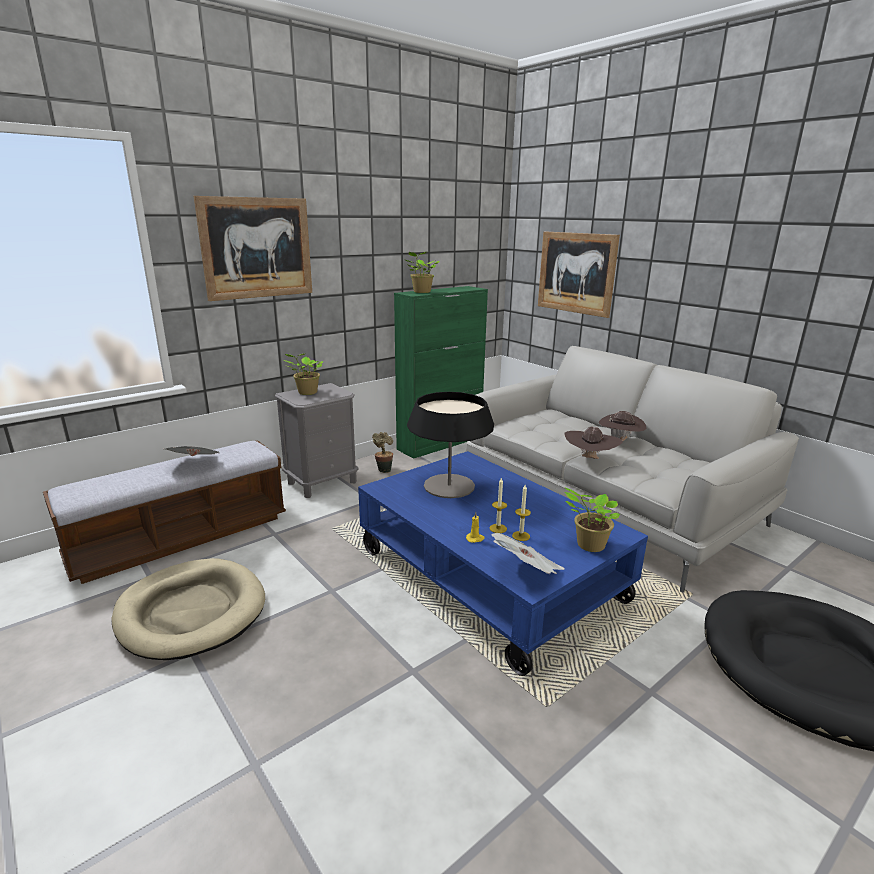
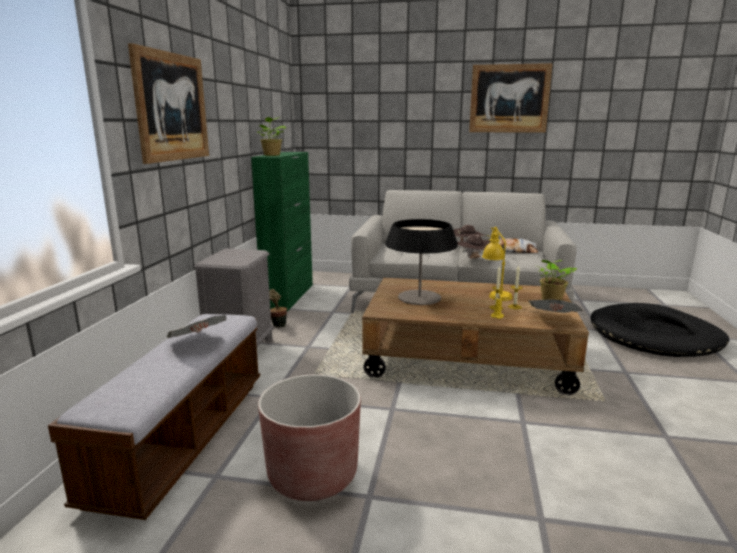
camera: 40 degrees left, 5 degrees down
(191, 612) = (312, 475): beige dog bed -> brown planter
(306, 393) = (224, 258): potted plant -> none
(489, 575) = (467, 357): blue coffee table -> brown coffee table
(537, 511) = (495, 294): none -> yellow table lamp
(576, 273) = (369, 135): picture -> picture (509, 99)
(674, 463) = (513, 250): none -> pillow

